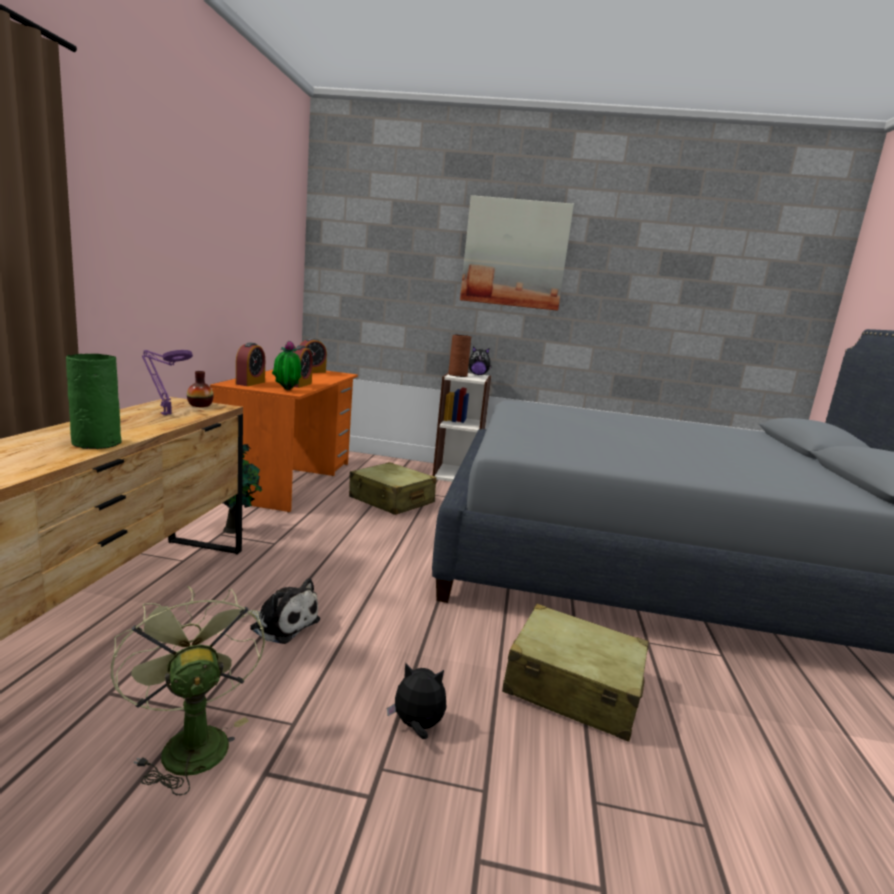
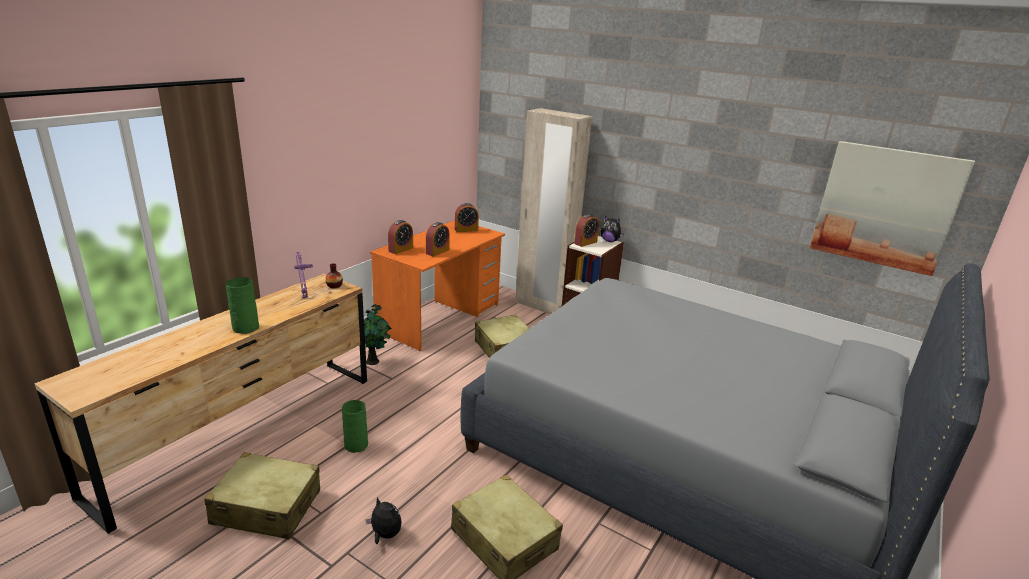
camera: 25 degrees right, 10 degrees up
(190, 741) = (267, 507): green fan -> beige suitcase
(282, 623) = (356, 445): plush toy -> green vase
(286, 390) = (419, 261): potted plant -> none
(397, 462) = (543, 306): none -> beige wardrobe
(457, 375) = (585, 243): brown vase -> alarm clock
(515, 254) = (648, 132): picture -> picture (885, 207)

